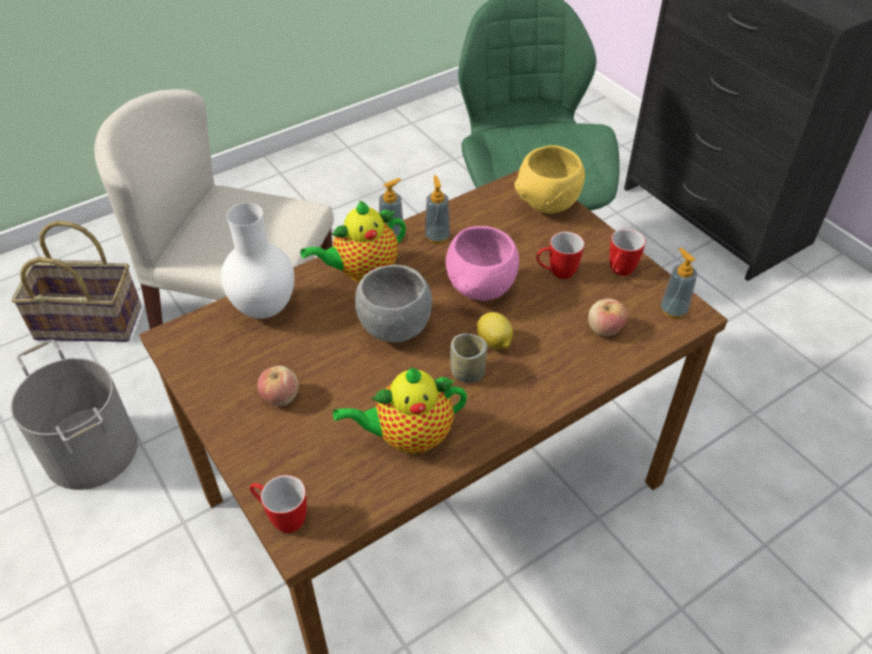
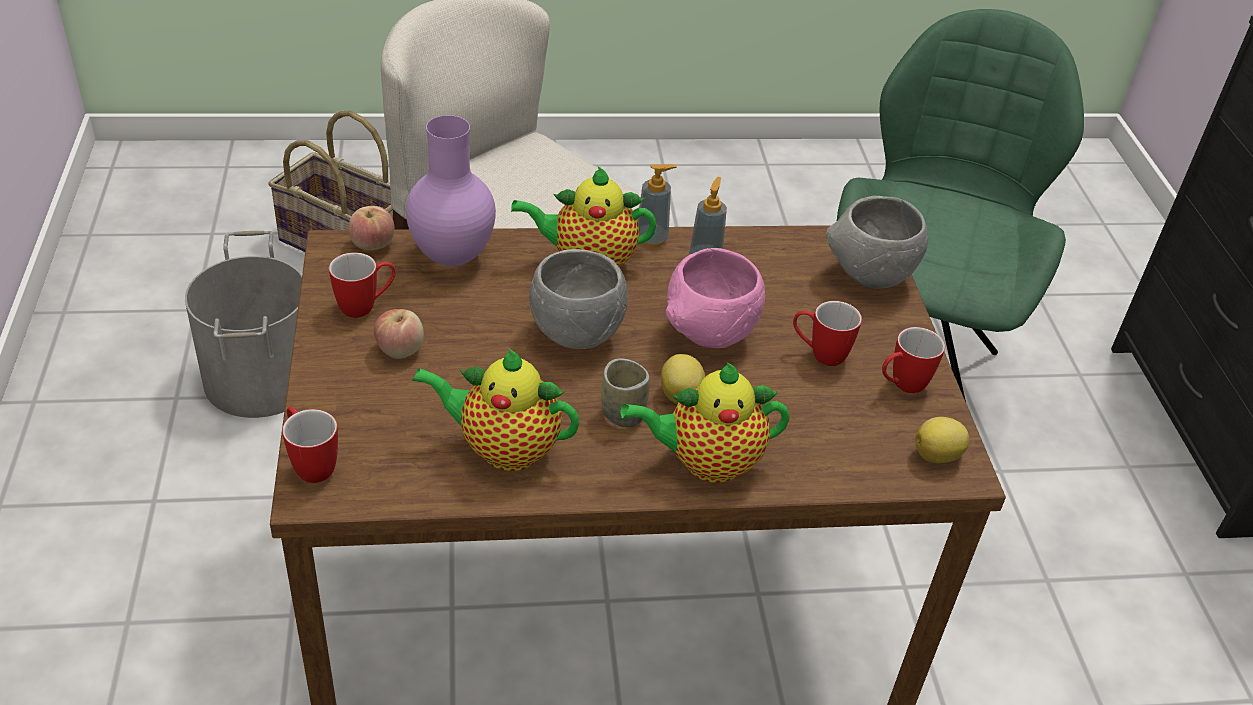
camera: 25 degrees right, 5 degrees down
(230, 375) = (366, 306): none -> mug
(266, 309) = (453, 258): white vase -> purple vase
(544, 381) = (706, 462): none -> teapot
(546, 206) = (869, 277): yellow bowl -> grey bowl
(604, 329) = (829, 439): apple -> apple (372, 244)
(673, 310) = (938, 456): soap dispenser -> lemon

